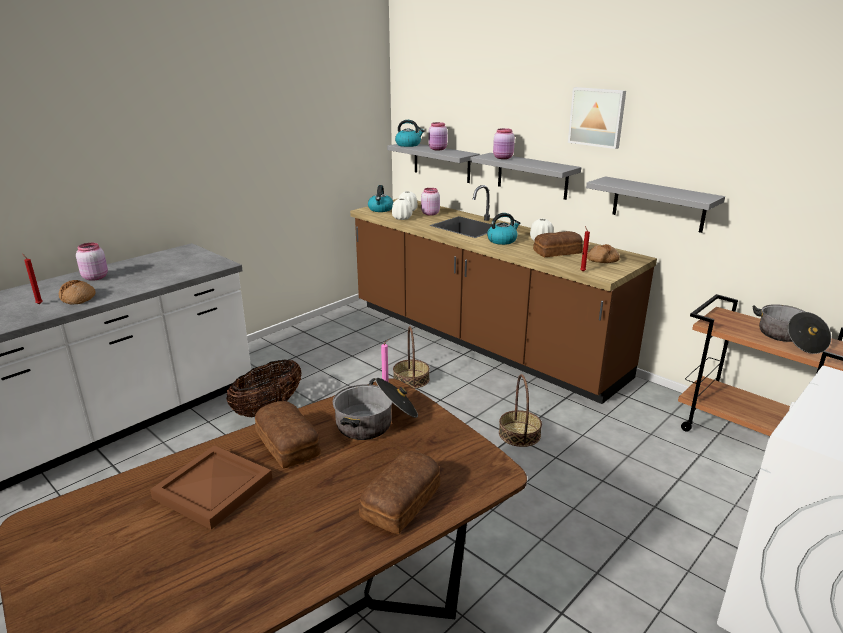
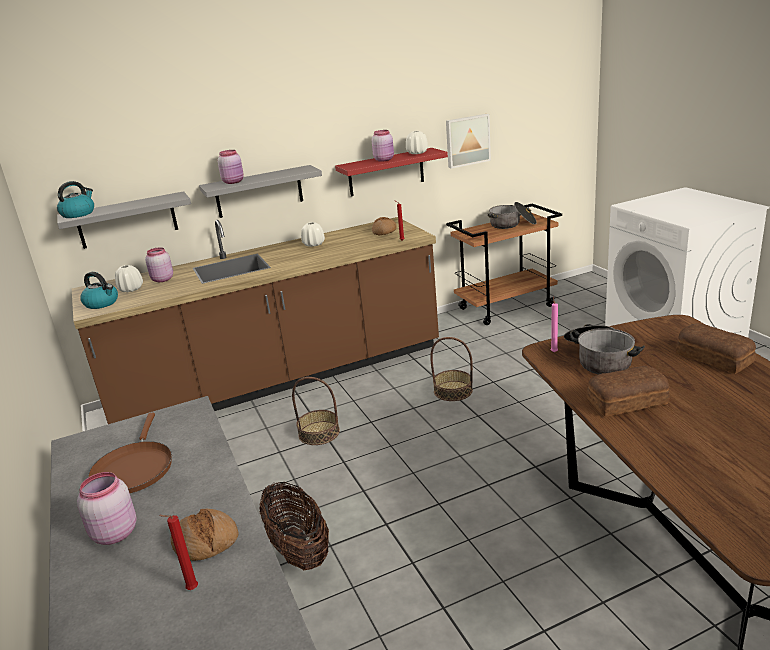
camera: 65 degrees left, 0 degrees up
(156, 267) = (134, 468): none -> brown frying pan
(213, 487) = (695, 440): brown tray -> none
(402, 218) = (156, 294): white vase -> white vase (417, 153)
(438, 149) = (131, 203): pink jar -> pink jar (384, 159)
(502, 240) = (294, 258): kettle -> none
(558, 252) = (349, 242): bread -> none
(597, 117) = (313, 114): picture -> picture (467, 140)
(658, 204) = (386, 172): grey shelf -> red shelf

